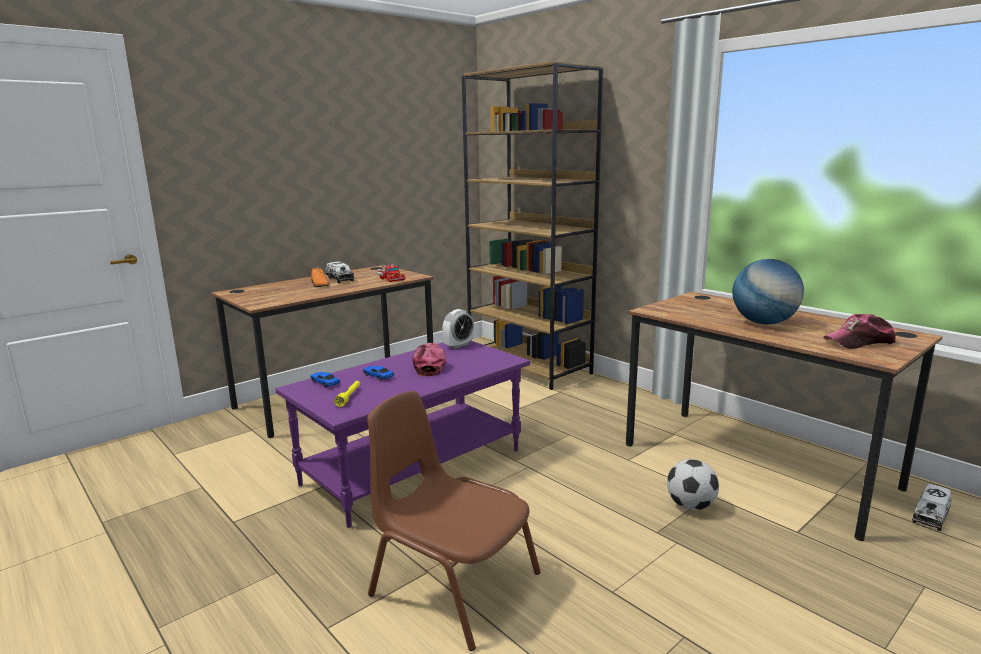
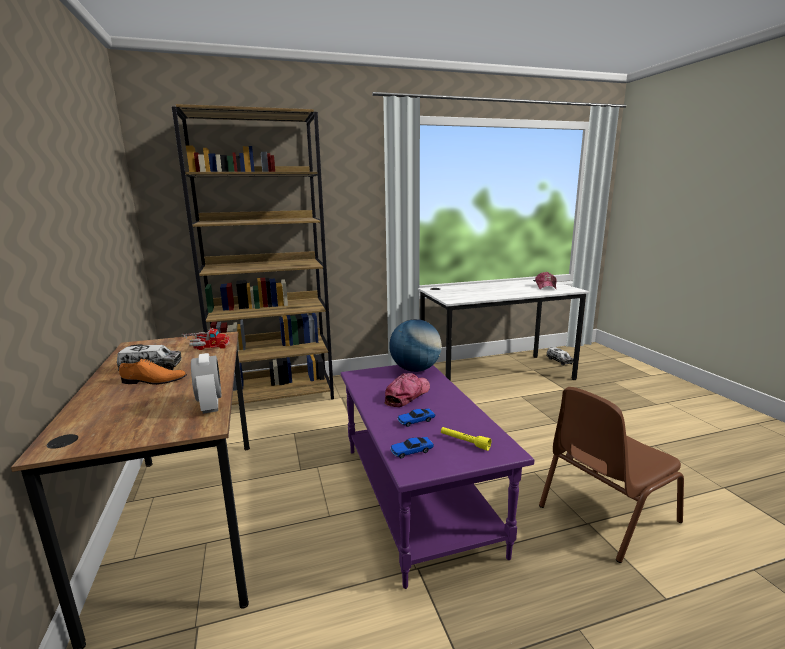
camera: 65 degrees left, 0 degrees up
(429, 365) = (407, 395): cap -> cap turned 105 degrees clockwise
(458, 345) = (365, 376): alarm clock -> alarm clock (210, 406)
(690, 506) = (531, 405): football -> none
(755, 465) = (496, 376): brown desk -> white desk
(763, 323) = (502, 290): globe -> globe (415, 369)

